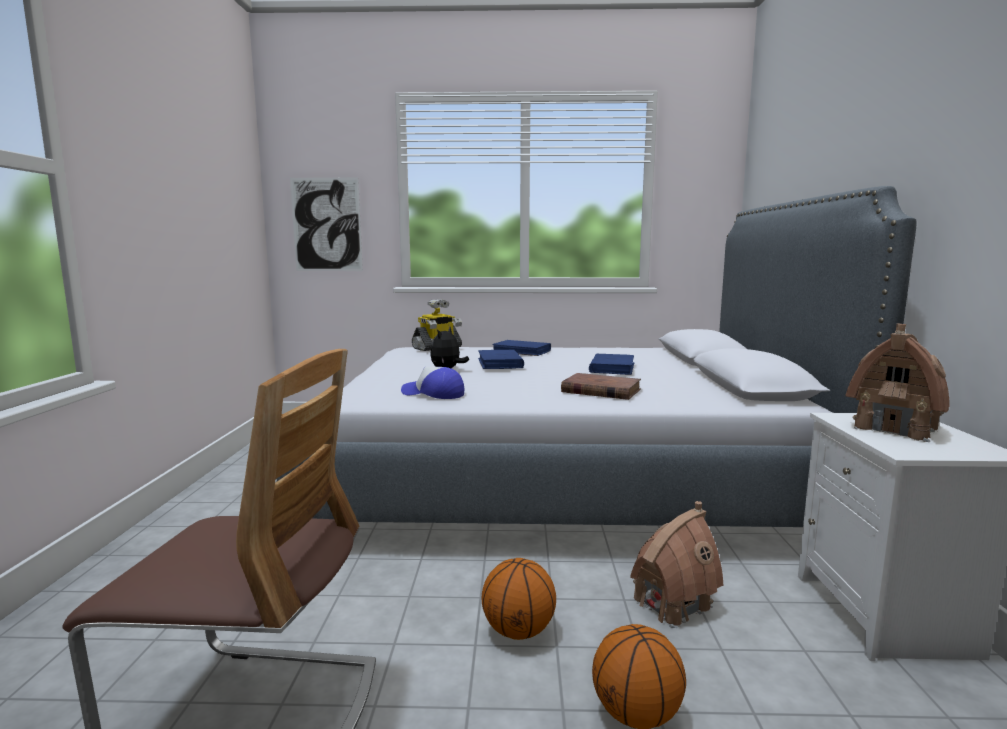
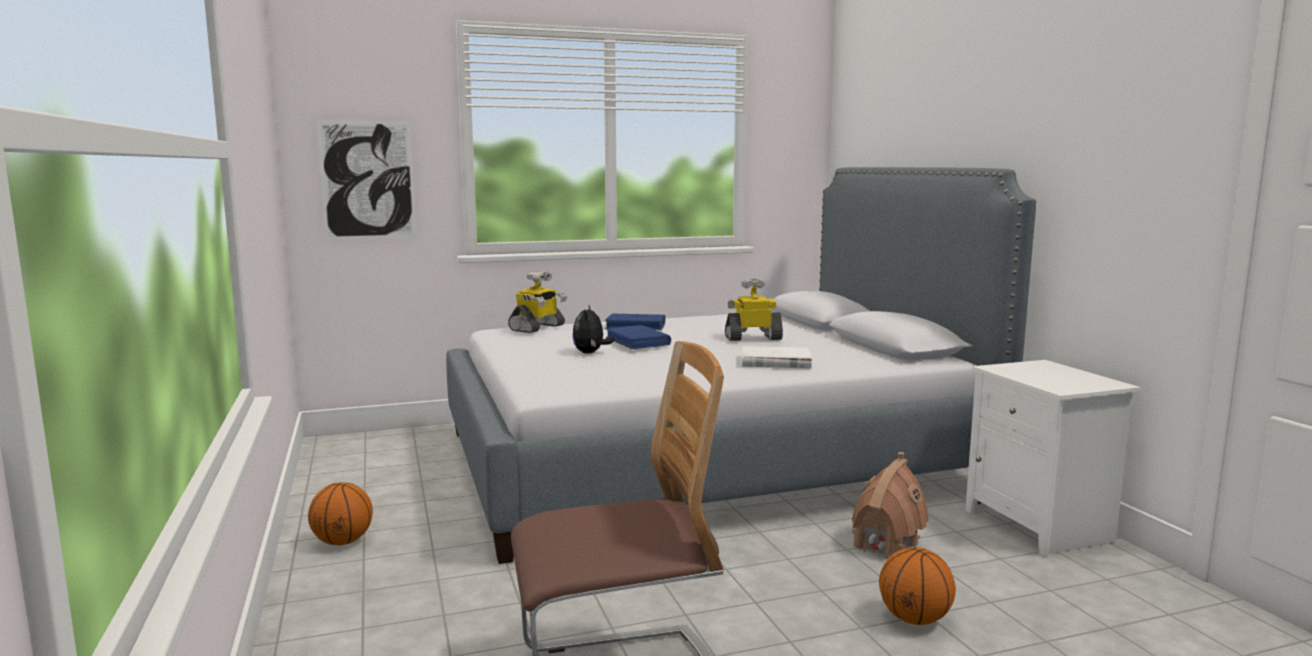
camera: 20 degrees left, 0 degrees up
(433, 394) = (622, 379): cap -> none
(518, 631) = (782, 586): basketball -> basketball (343, 542)
(600, 391) = (775, 362): brown book -> white book
(612, 368) = (753, 338): blue book -> toy robot
(895, 428) = (1041, 373): toy house -> none

